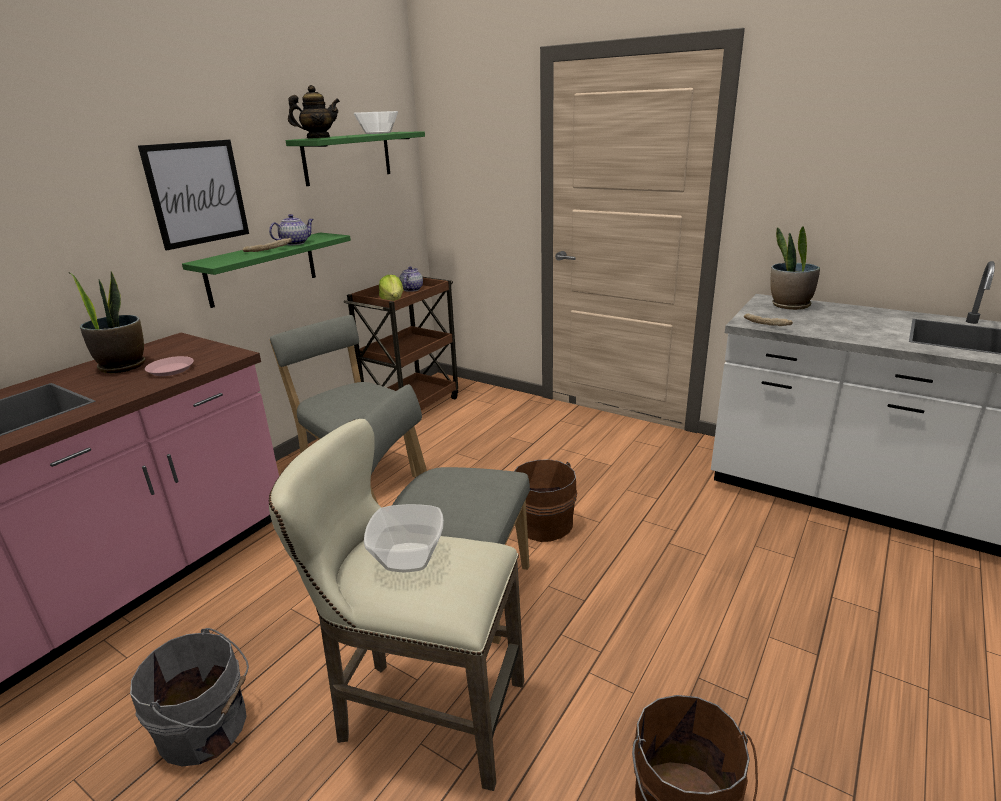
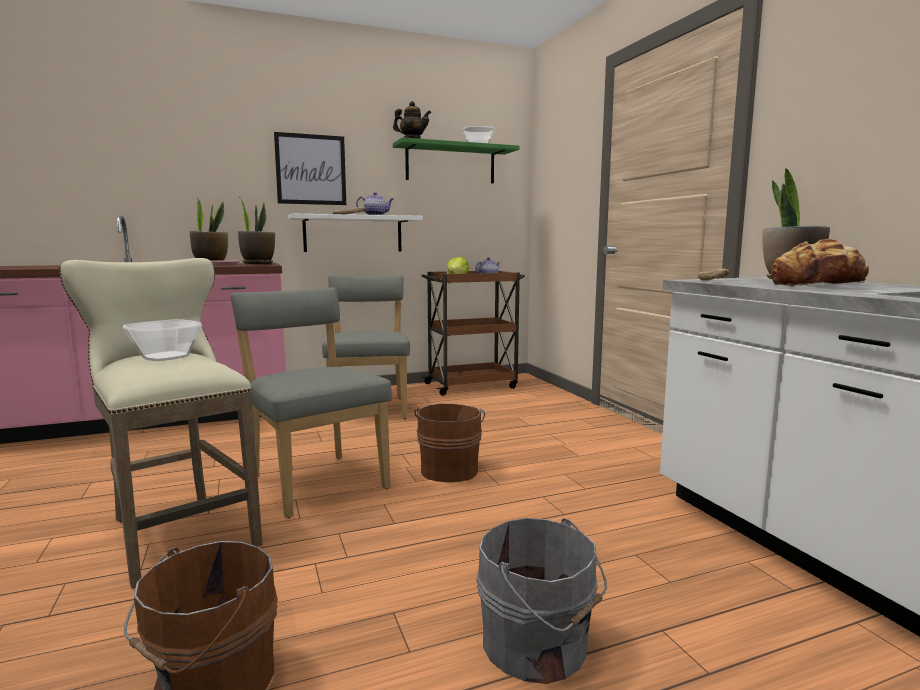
camera: 35 degrees right, 15 degrees down
(194, 349) = (258, 264): none -> potted plant
(207, 729) = (83, 485): grey bucket -> grey bucket (538, 647)
(262, 269) = (353, 234): green shelf -> white shelf
(842, 324) = (817, 285): none -> bread

